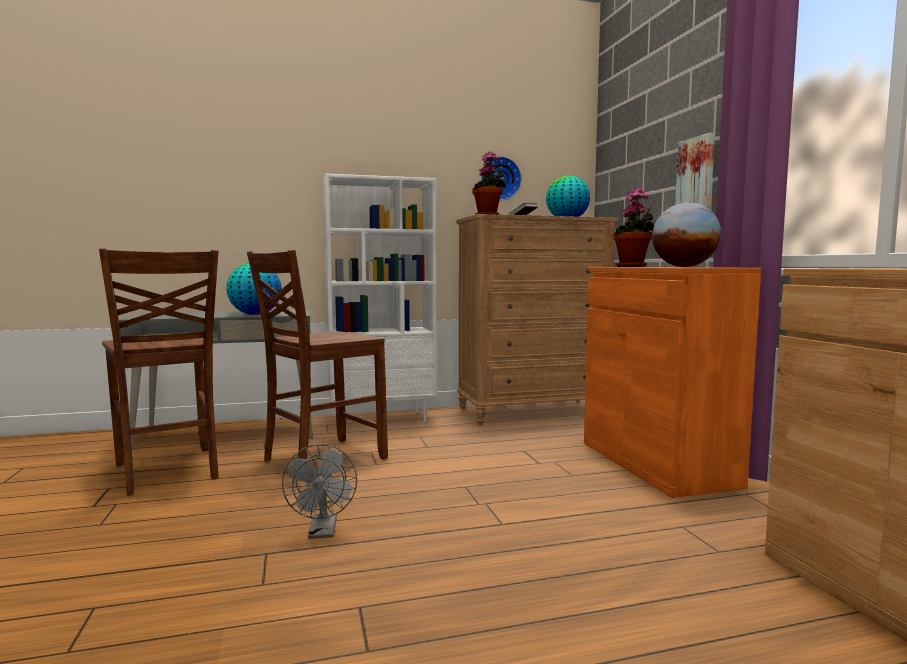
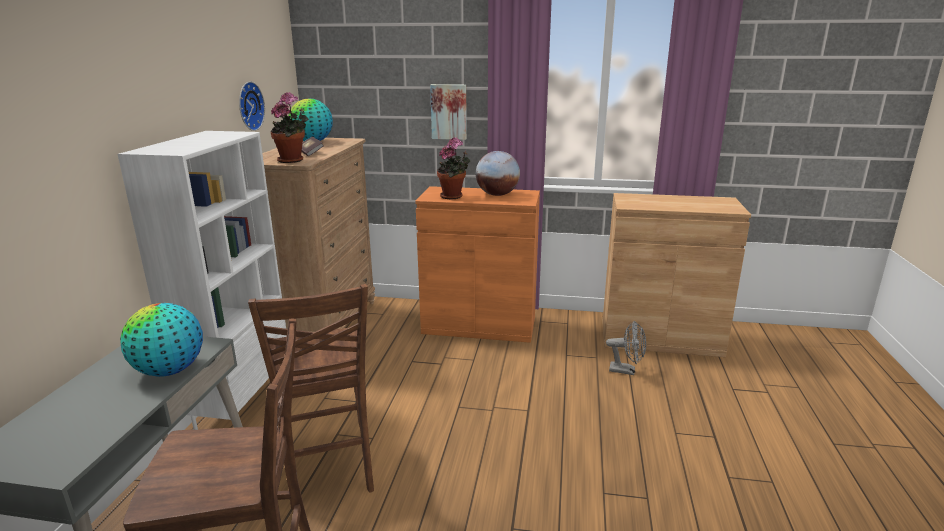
camera: 65 degrees left, 15 degrees up
(323, 532) = (493, 492): grey fan -> grey fan (626, 370)

